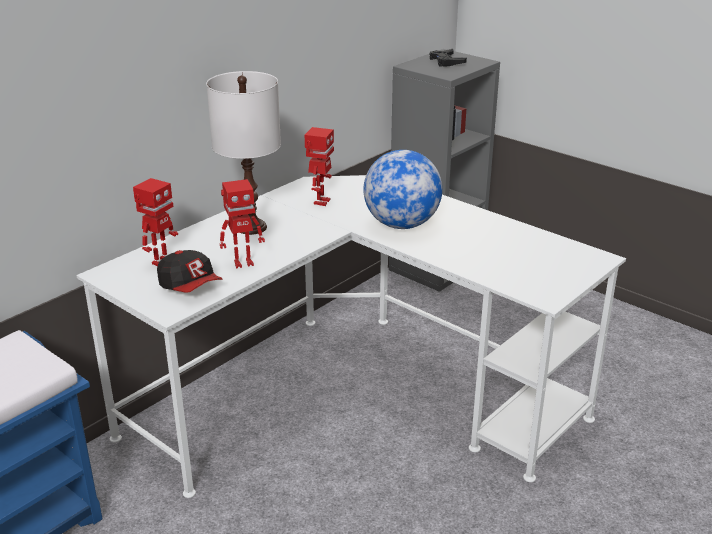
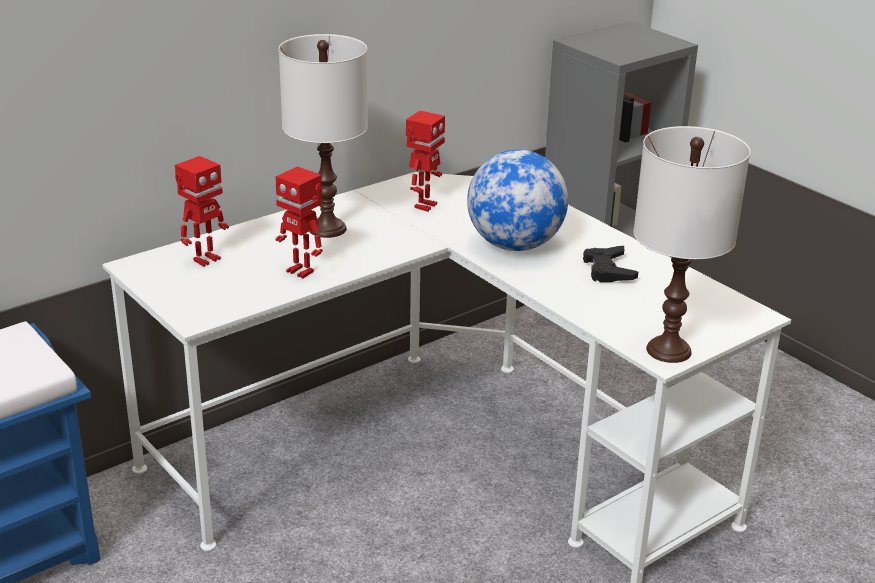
camera: 10 degrees right, 0 degrees up
(190, 287) = (229, 293): cap -> none
(243, 263) = (301, 271): toy robot -> toy robot turned 45 degrees clockwise
(446, 61) = (625, 39): black game controller -> black game controller (608, 270)
(549, 292) = (669, 350): none -> white table lamp

